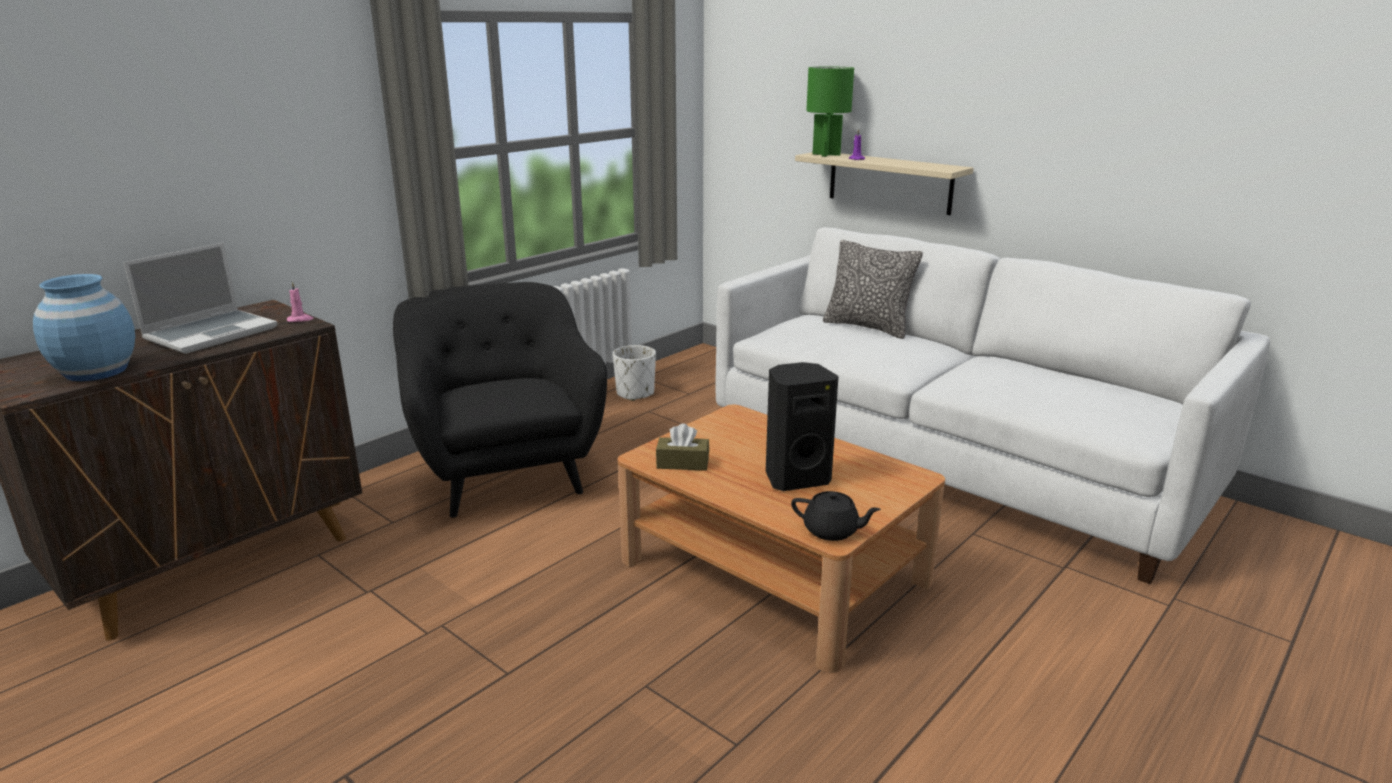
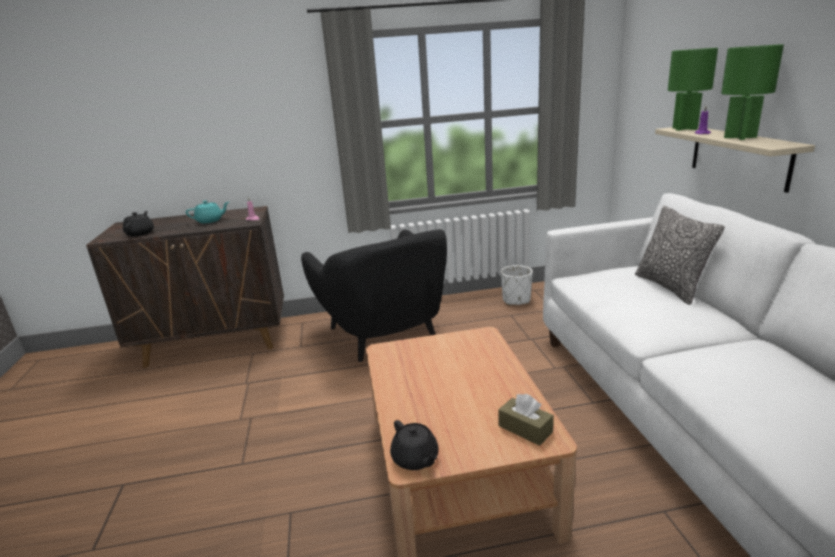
camera: 40 degrees right, 0 degrees up
(97, 371) = (140, 233): blue vase -> black teapot
(212, 333) = (210, 221): laptop -> turquoise teapot
(506, 473) = (383, 334): black armchair -> black armchair turned 135 degrees clockwise
(682, 463) = (398, 363): brown tissue box -> brown tissue box (525, 429)
(795, 478) = (453, 402): black speaker -> none
(900, 162) = (740, 137): none -> green table lamp

